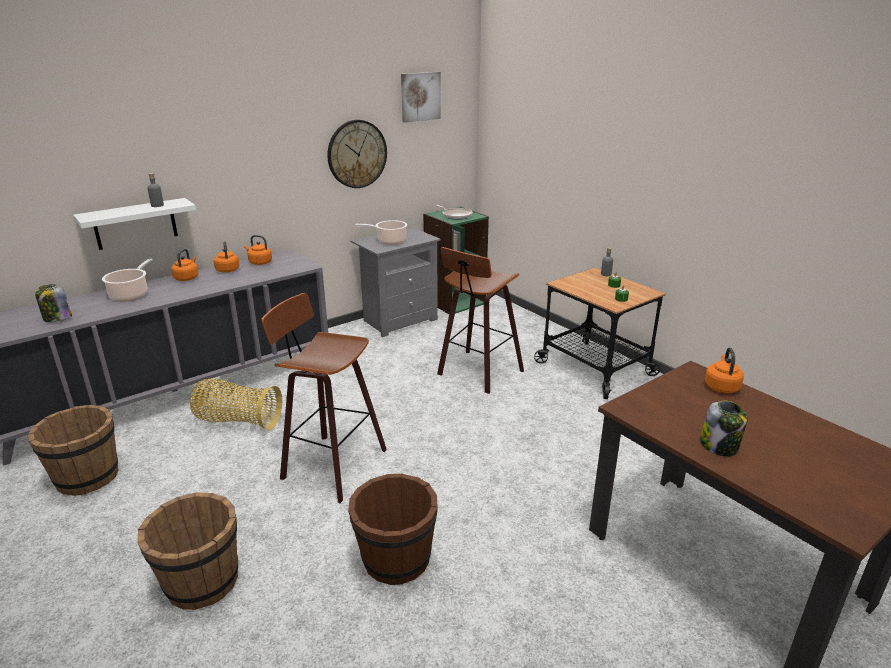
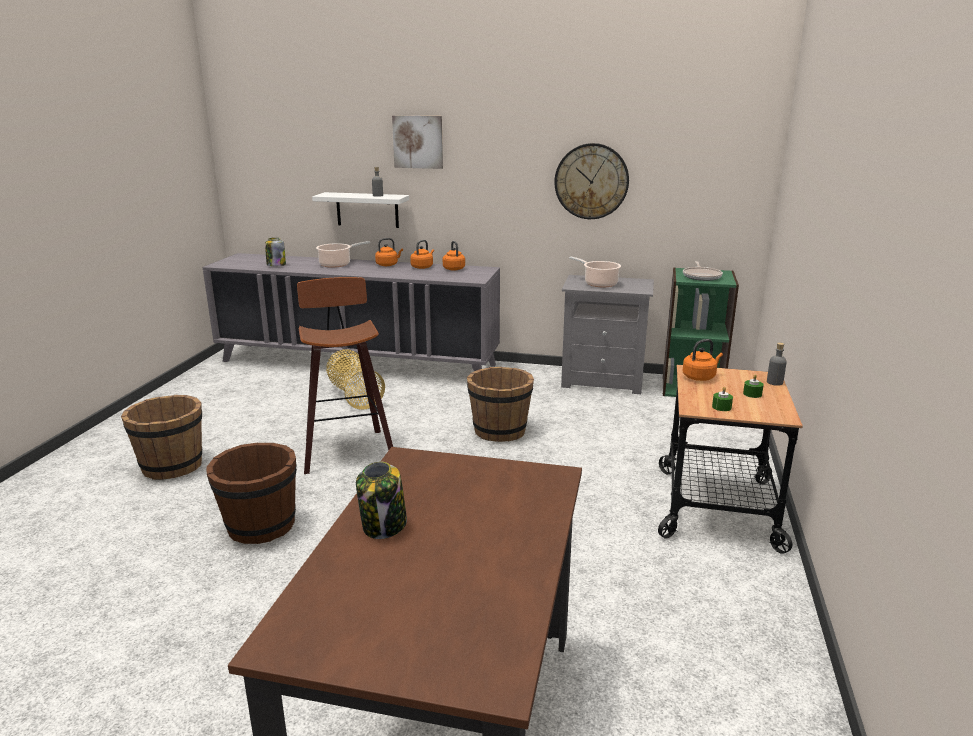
camera: 50 degrees right, 5 degrees down
(87, 477) = (237, 385): brown bucket -> brown bucket (499, 431)
(420, 96) = (687, 124): picture -> picture (418, 142)
(477, 373) = (583, 450): stool -> none
(721, 386) = (539, 498): orange kettle -> orange kettle (700, 377)

